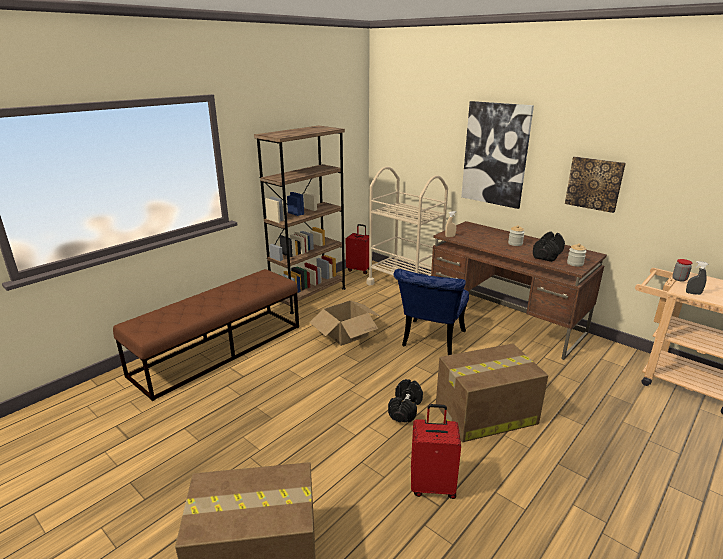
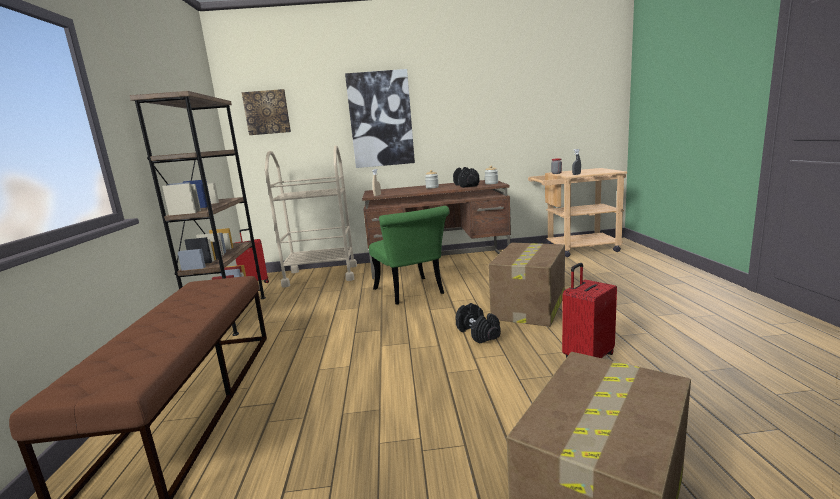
camera: 45 degrees left, 10 degrees down
(346, 333) = (329, 320): cardboard box -> none
(430, 341) = (411, 293): blue chair -> green chair
(594, 183) = (471, 125): picture -> picture (267, 112)

